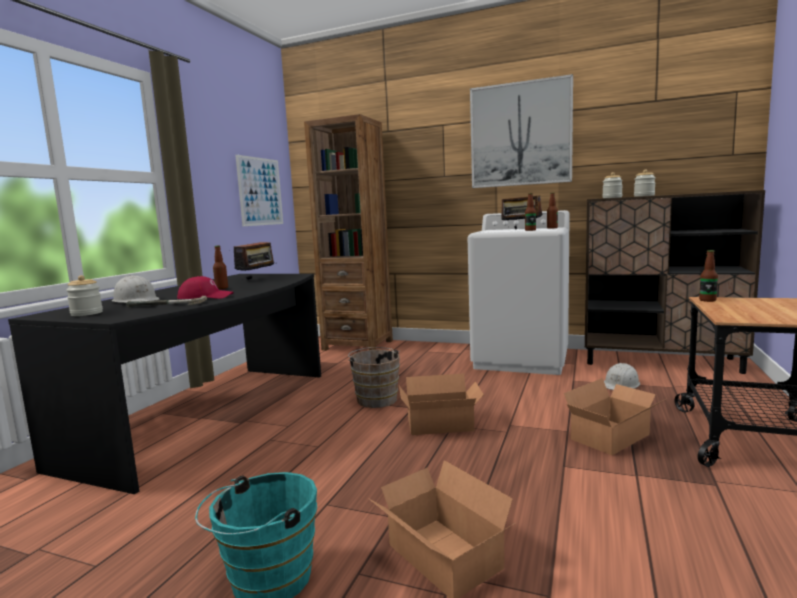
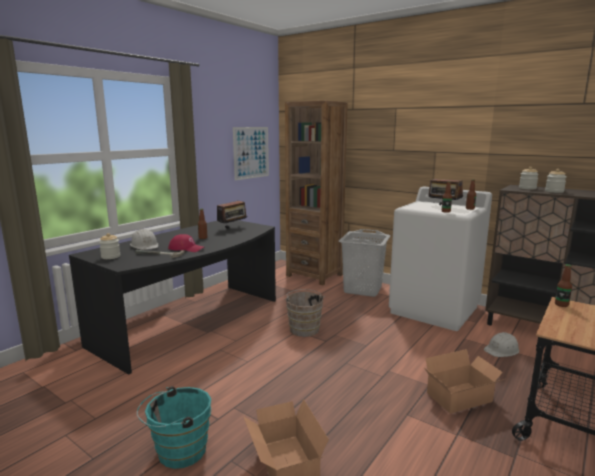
camera: 15 degrees right, 5 degrees up
(426, 351) = (363, 289): none -> grey laundry basket
(442, 425) = (338, 361): cardboard box -> none
(520, 134) = (458, 122): picture -> none

